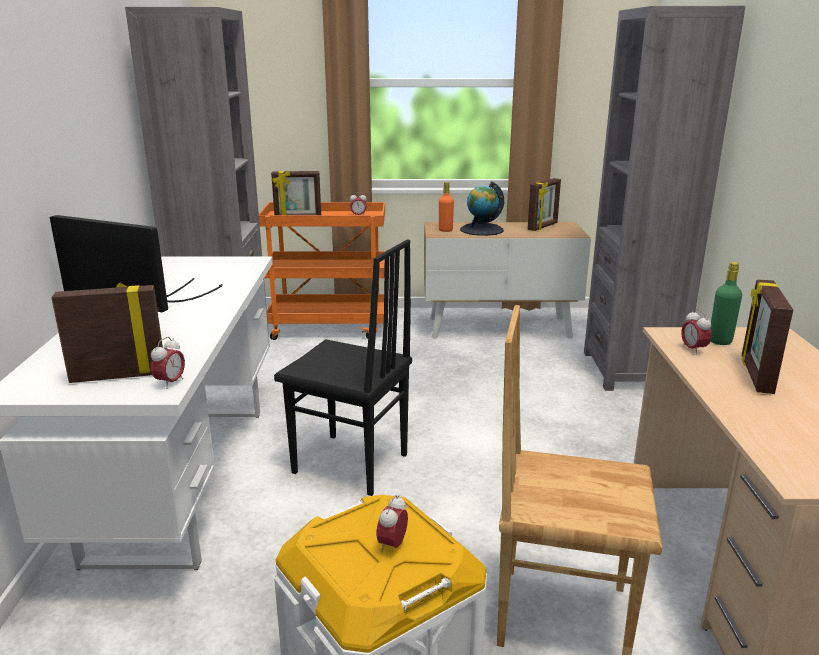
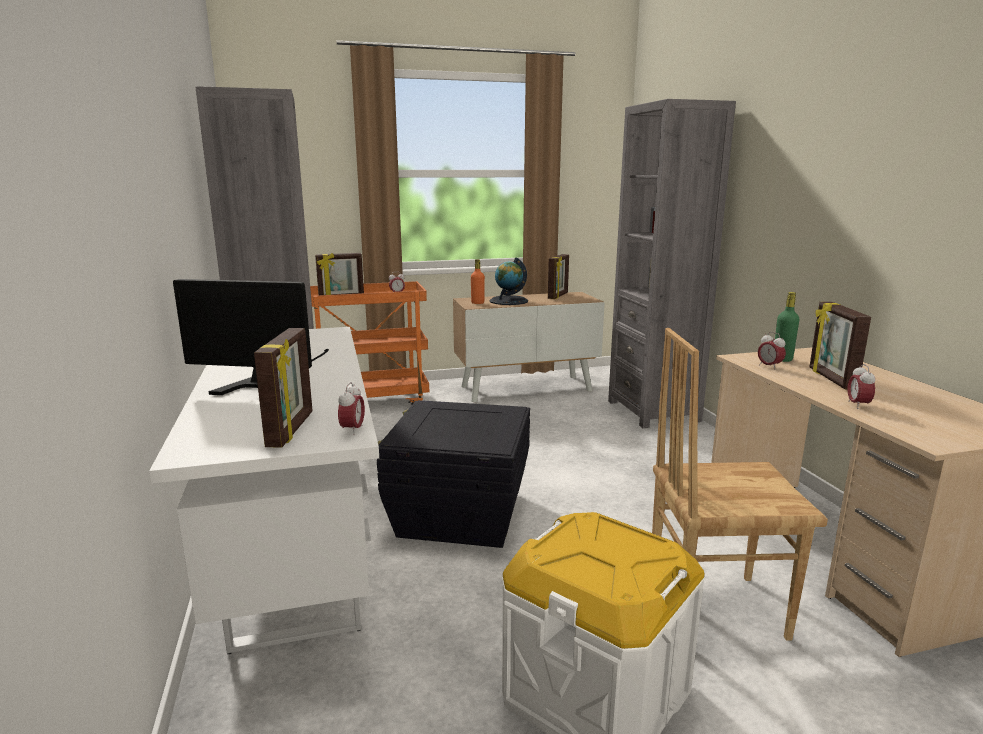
camera: 15 degrees left, 5 degrees down
(118, 375) = (292, 430): picture frame -> picture frame turned 120 degrees clockwise
(350, 465) = (459, 515): black chair -> black storage box
(392, 545) = (617, 551): alarm clock -> alarm clock (857, 405)

